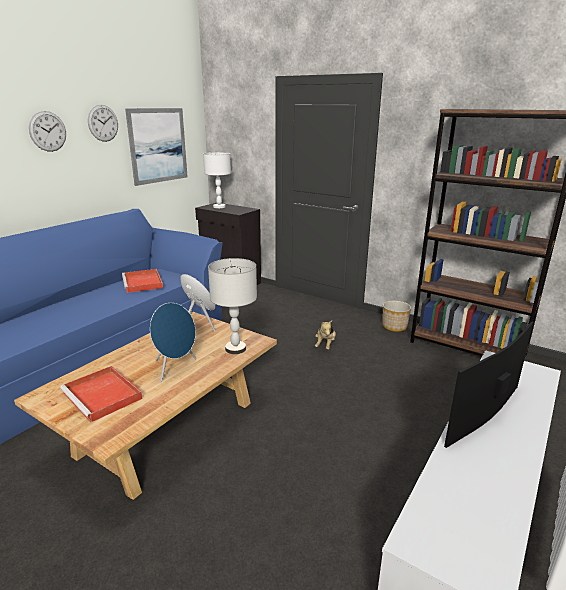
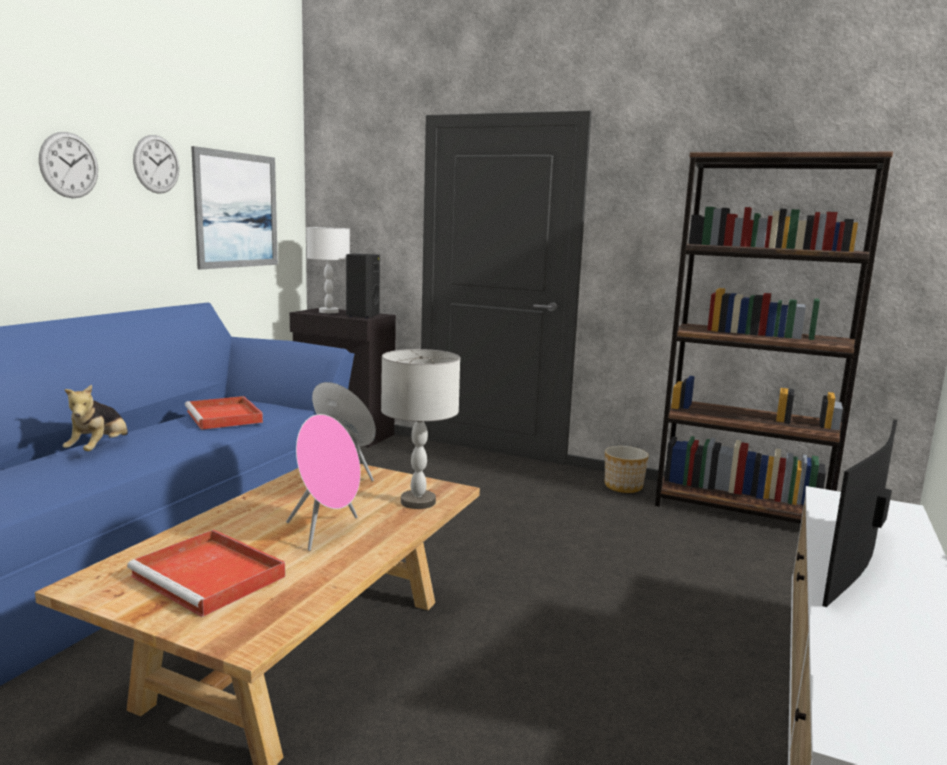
camera: 10 degrees left, 10 degrees down
(175, 368) = (326, 531): blue speaker -> pink speaker
(238, 210) = (362, 316): none -> black speaker
(325, 345) = (527, 515): plush toy -> plush toy (100, 449)

